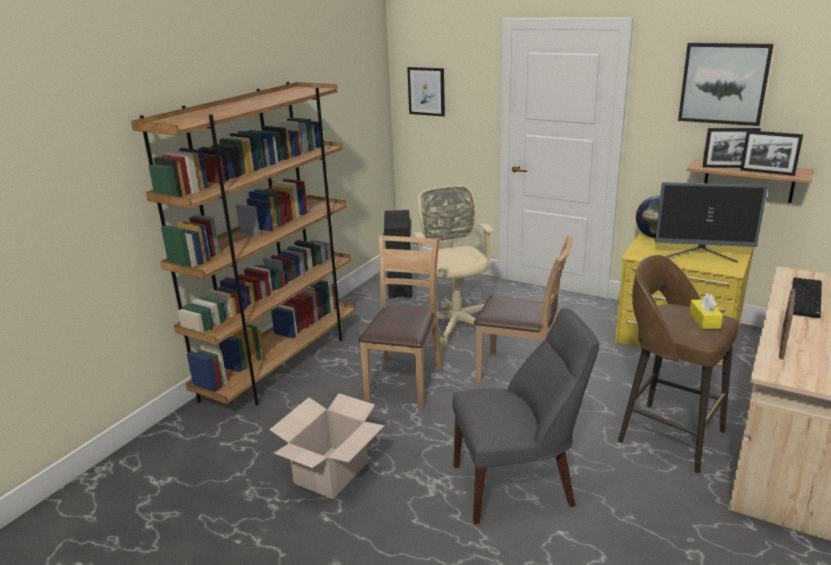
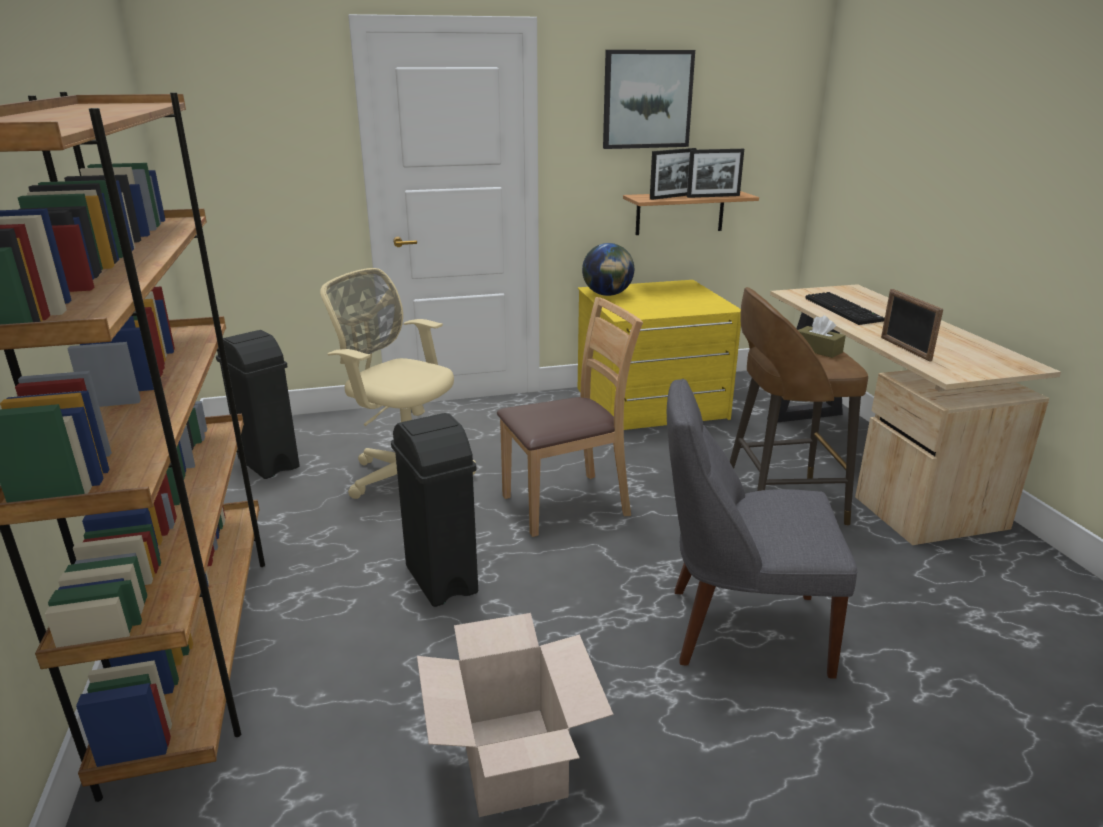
camera: 45 degrees left, 0 degrees up
(404, 382) = (441, 578): brown chair -> black trash can
(426, 91) = (225, 138): picture -> none
(518, 485) = (739, 628): grey chair -> grey chair turned 120 degrees counterclockwise
(702, 255) = (678, 301): monitor -> none
(704, 320) = (818, 350): yellow tissue box -> brown tissue box

